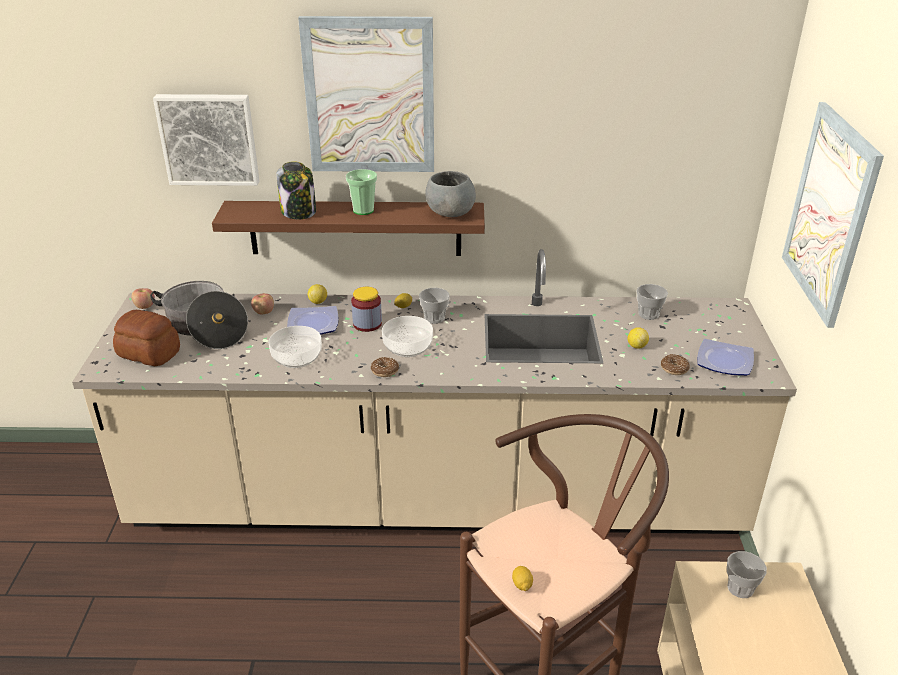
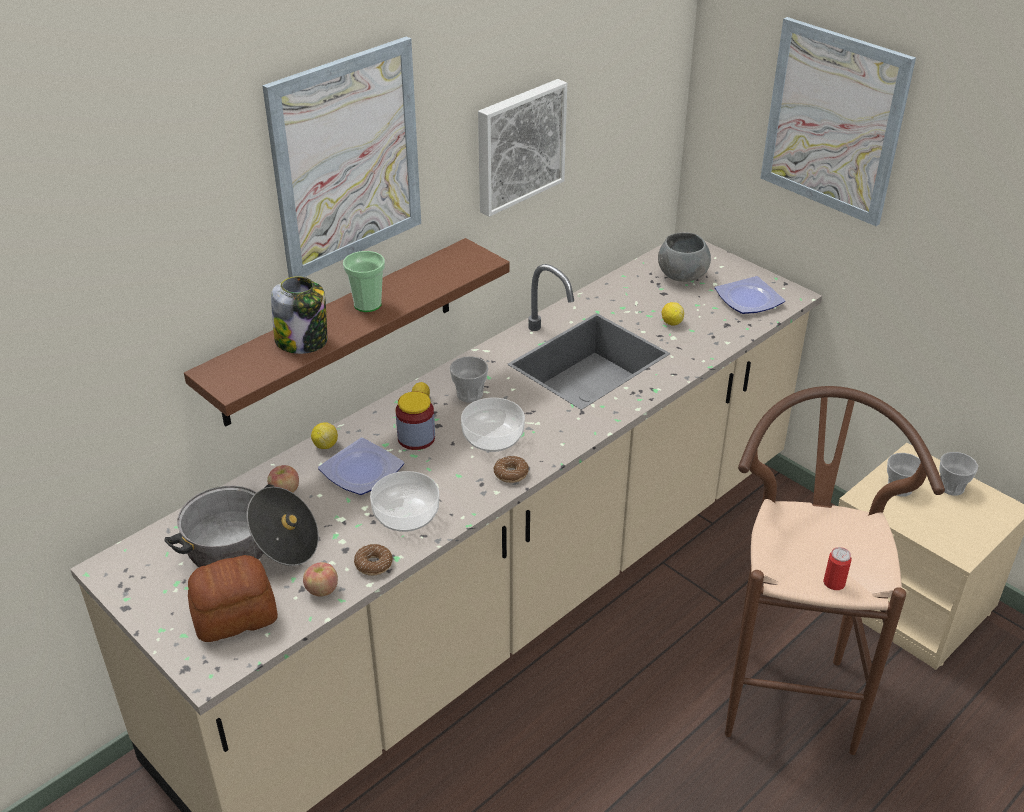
camera: 45 degrees left, 5 degrees up
(145, 306) = (125, 571): apple -> apple (321, 590)
(209, 139) = (159, 295): picture -> picture (518, 145)
(450, 213) = (458, 264): grey bowl -> grey bowl (681, 276)
(522, 584) = (834, 583): lemon -> can
(648, 314) = (638, 287): cup -> cup (951, 487)
(674, 369) = (725, 327): donut -> donut (373, 564)

